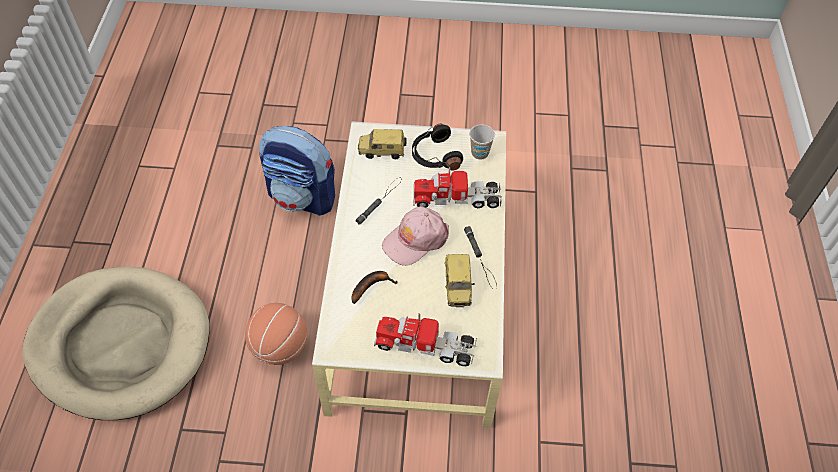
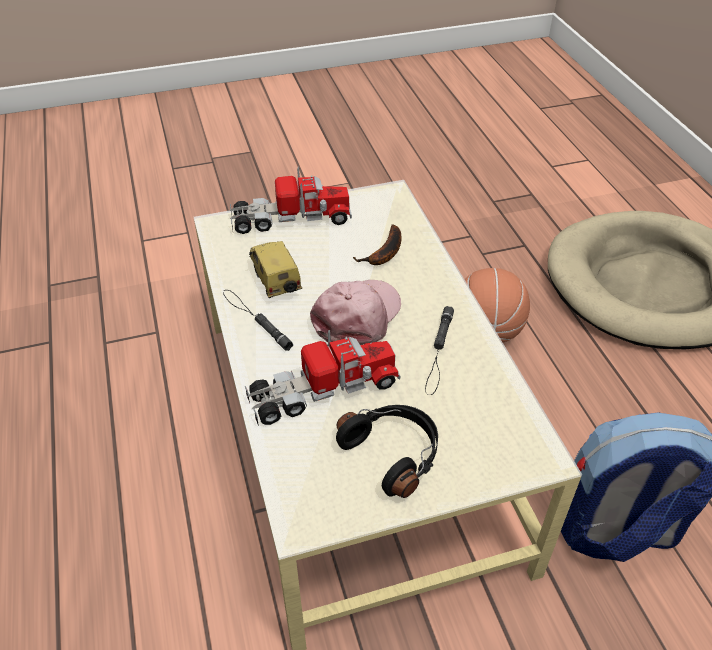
camera: 160 degrees right, 10 degrees down
(382, 152) = (486, 429): toy car -> none
(480, 153) = (314, 486): cup -> none

